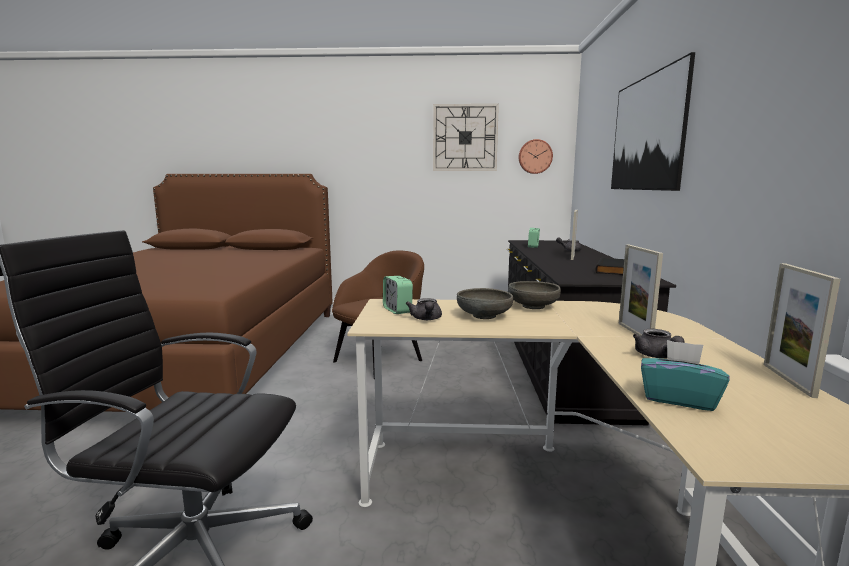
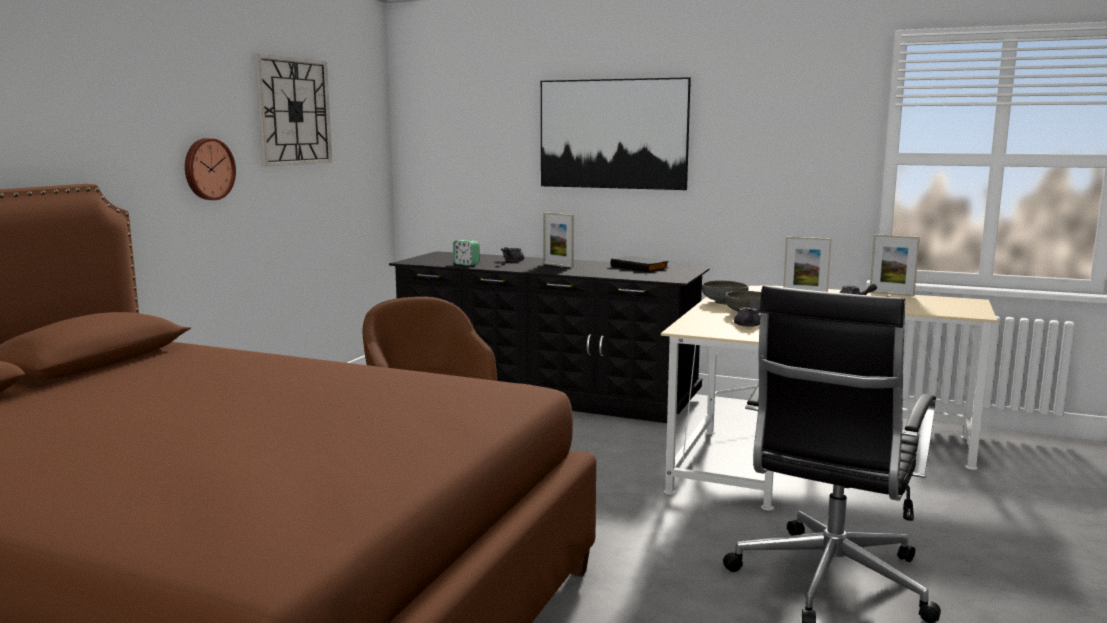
camera: 70 degrees left, 0 degrees up
(397, 310) = (717, 329): alarm clock -> none
(535, 156) = (361, 140): wall clock -> wall clock (208, 169)
(678, 398) = (918, 309): turquoise tissue box -> none

